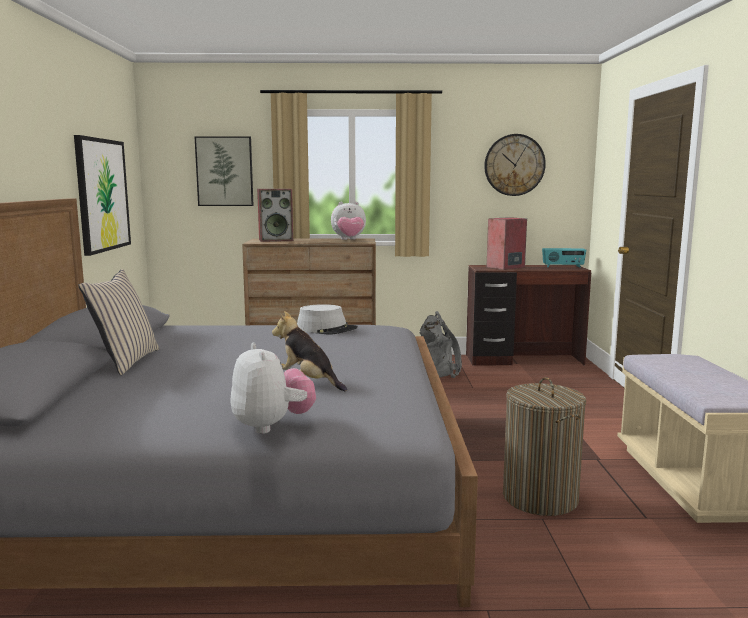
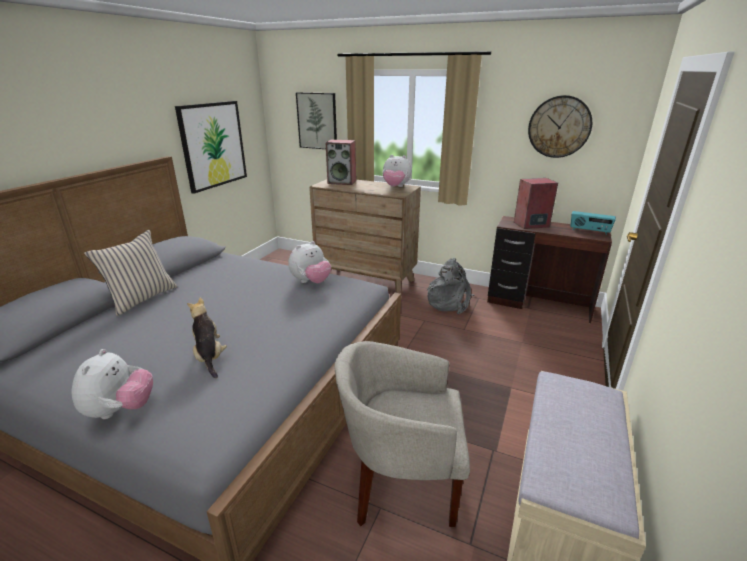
camera: 25 degrees right, 15 degrees up
(327, 329) = (311, 282): grey hat -> plush toy
(540, 498) = (401, 481): laundry basket -> beige armchair

